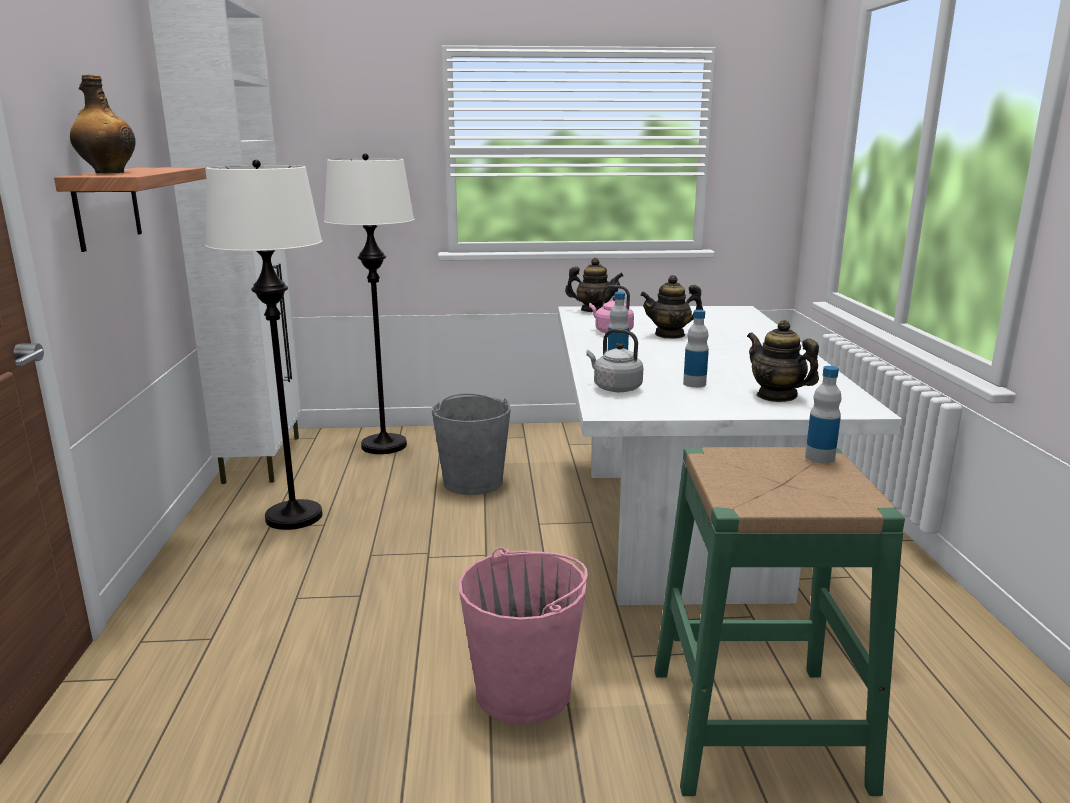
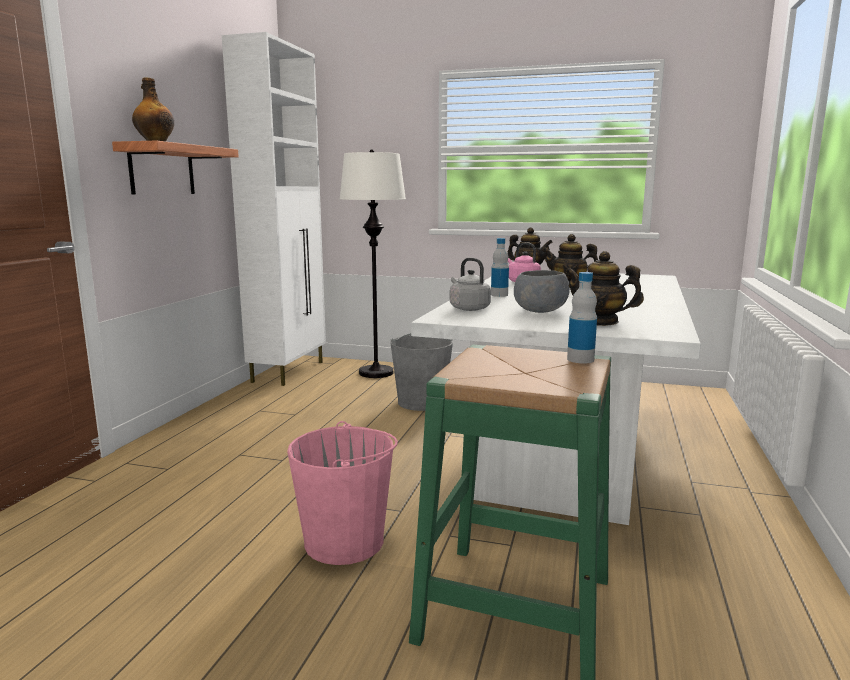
camera: 20 degrees right, 5 degrees down
(294, 516) = (279, 407): white floor lamp -> none
(694, 384) = (539, 311): bottle -> grey bowl
(777, 396) = (600, 322): teapot -> teapot turned 45 degrees counterclockwise

